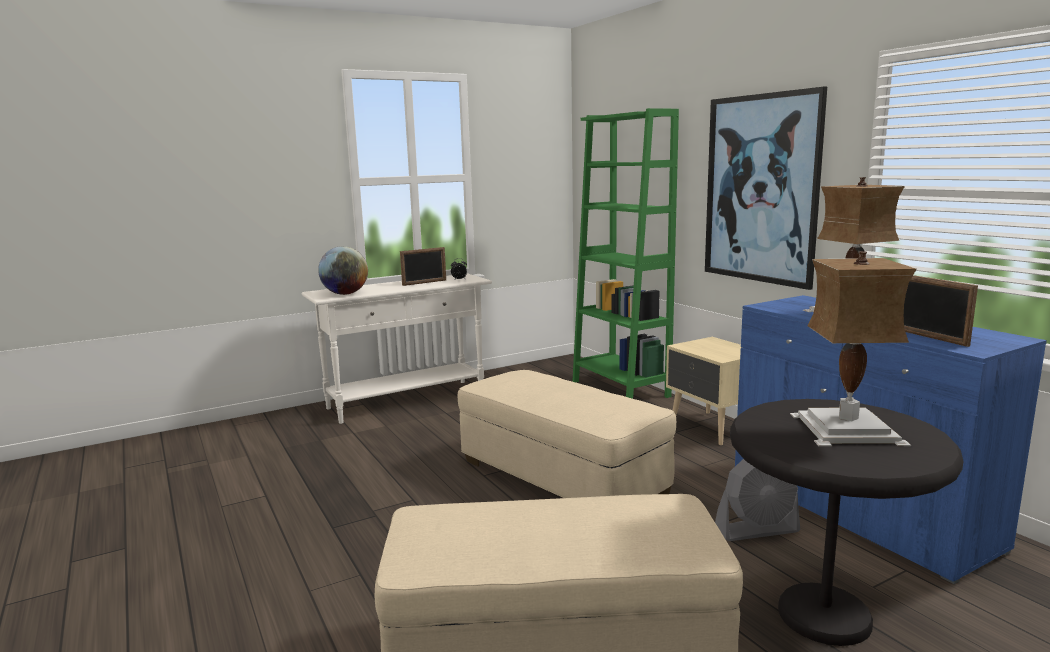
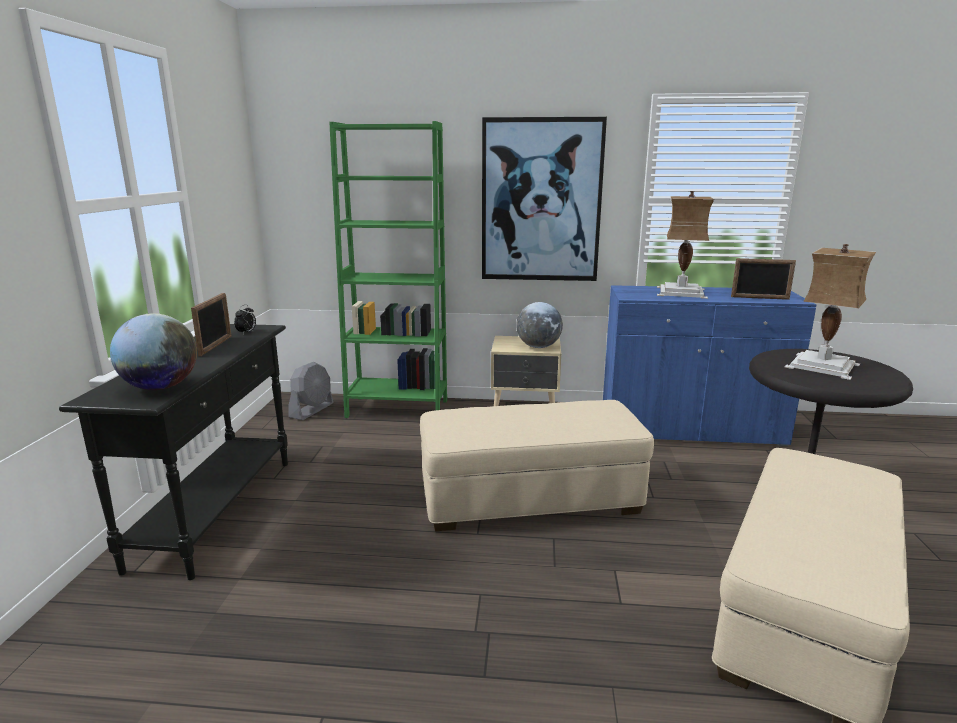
camera: 55 degrees left, 5 degrees up
(407, 401) = (217, 510): white console table -> black console table
(718, 353) = (538, 347): none -> globe
(757, 530) = (688, 466): grey fan -> grey fan (312, 410)

